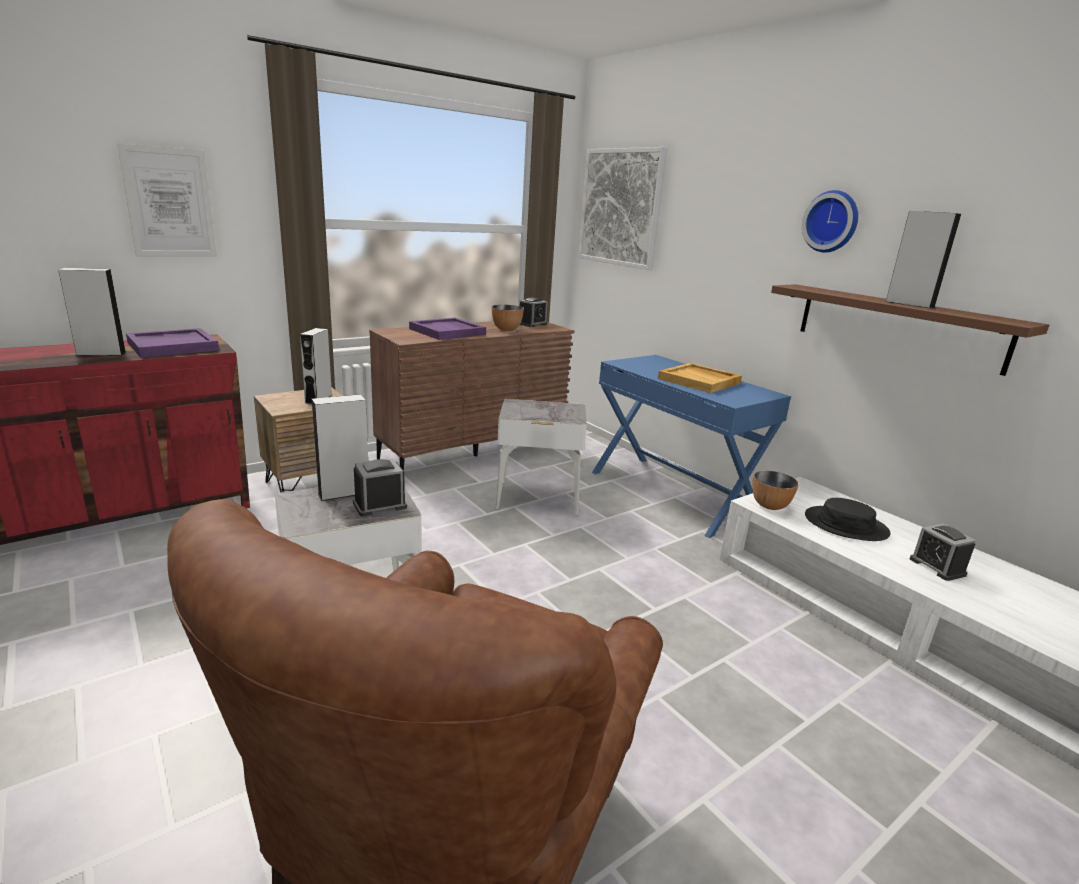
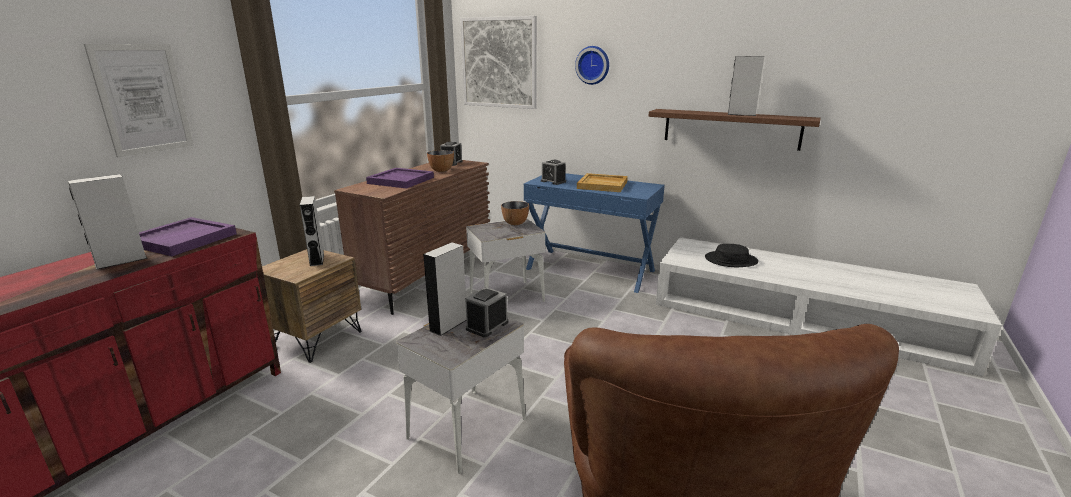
camera: 25 degrees left, 0 degrees up
(770, 506) = (683, 259): bowl -> bowl (515, 223)
(832, 222) = (677, 65): wall clock -> wall clock (593, 65)
(937, 567) = (792, 271): alarm clock -> alarm clock (553, 181)

